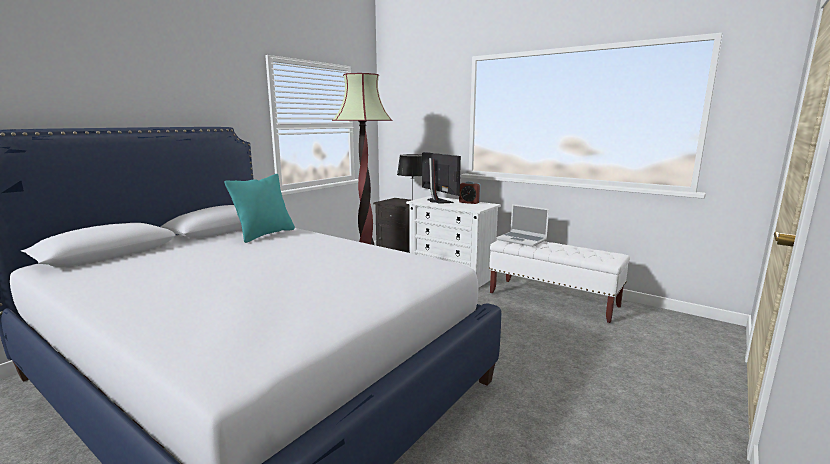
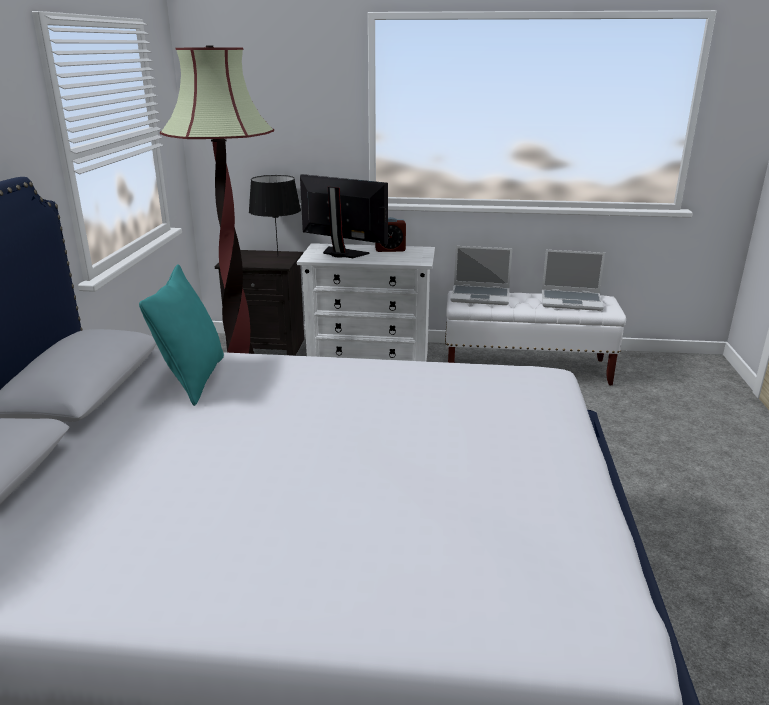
camera: 30 degrees left, 10 degrees up
(586, 252) = (572, 301): none -> laptop

